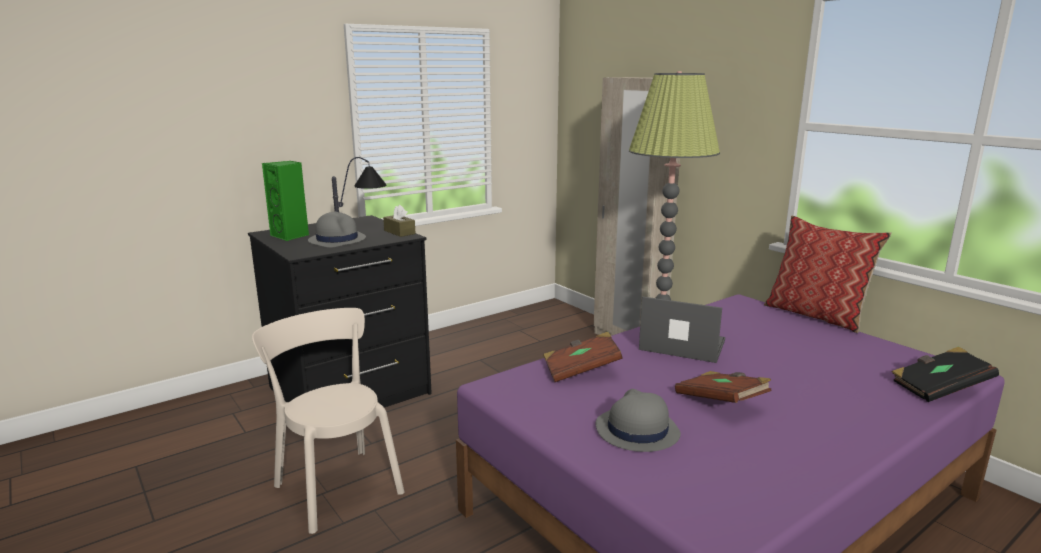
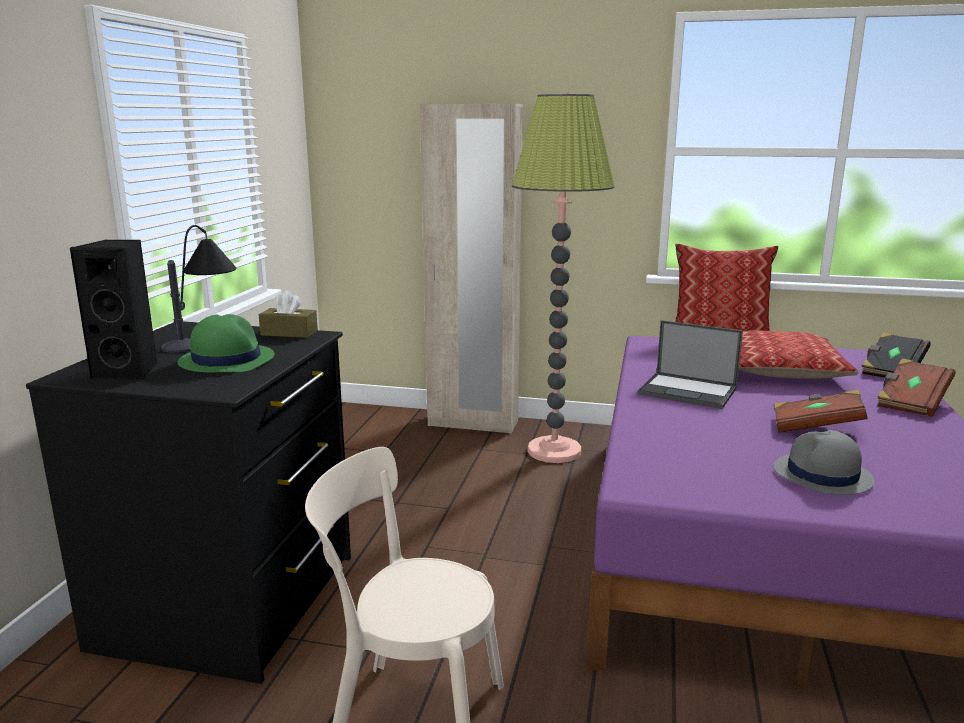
camera: 40 degrees left, 0 degrees up
(290, 236) = (129, 371): green speaker -> black speaker
(337, 240) = (226, 360): grey hat -> green hat
(581, 370) = (670, 442): brown book -> brown book (911, 402)
(681, 345) = (689, 391): laptop -> laptop turned 135 degrees counterclockwise
(813, 353) = (781, 369): none -> pillow

